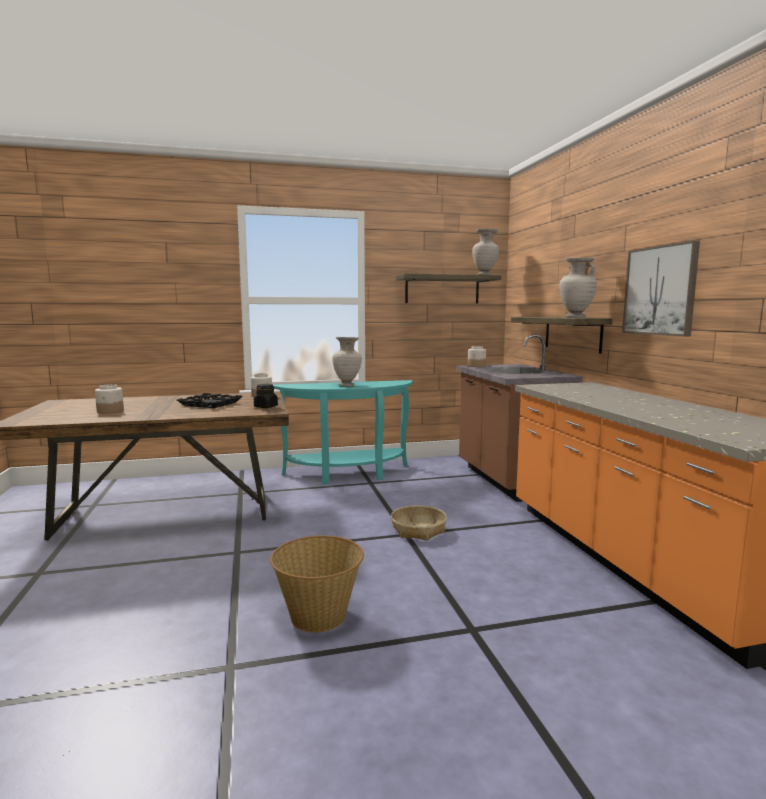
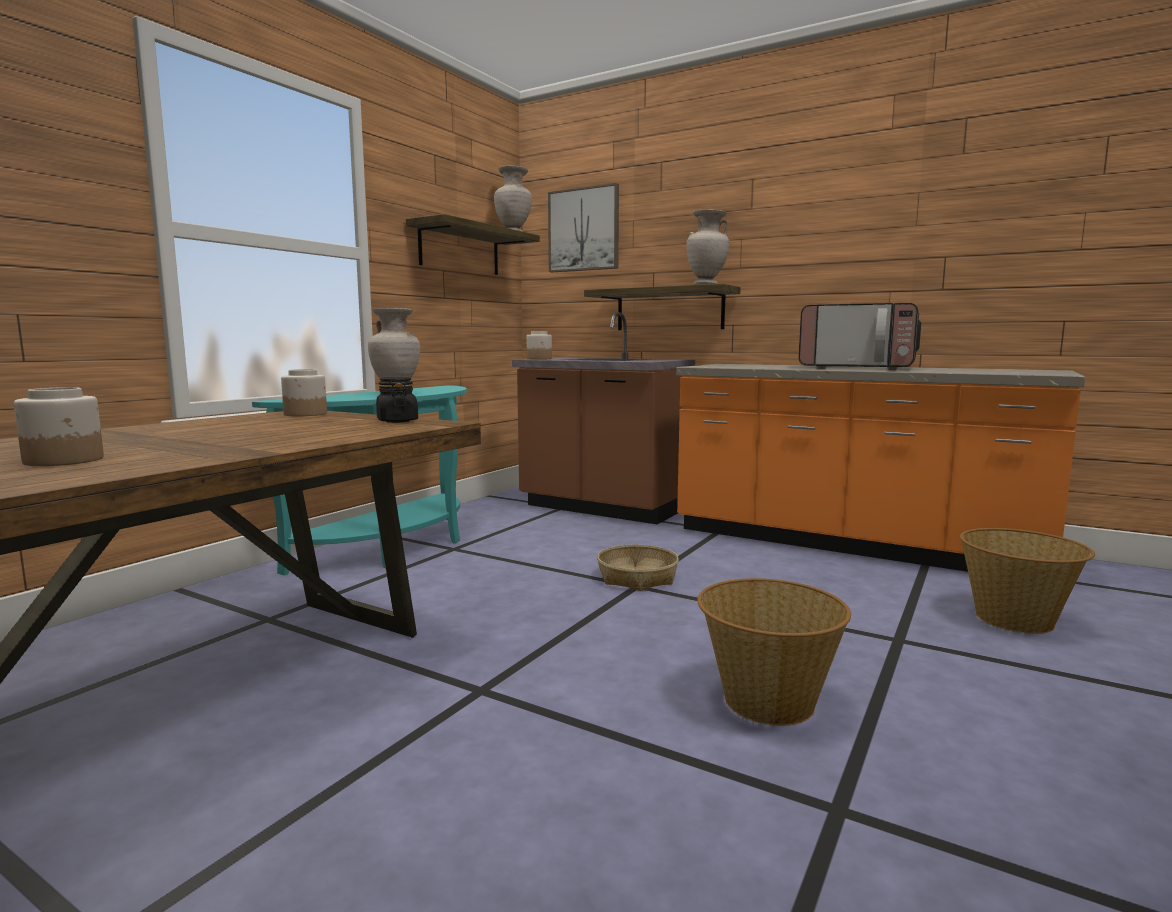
camera: 45 degrees left, 0 degrees up
(210, 404) = (265, 429): black tray -> none
(606, 666) = (1016, 620): none -> basket
(638, 404) = (858, 368): none -> microwave
(660, 290) = (813, 252): picture -> picture (584, 230)

